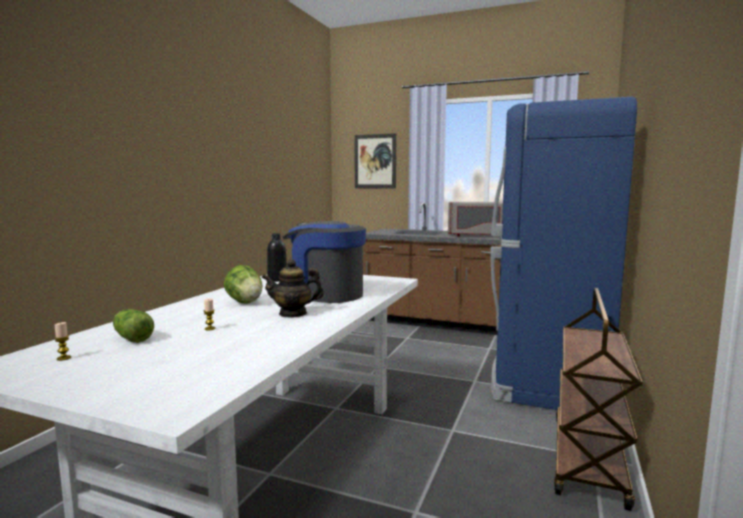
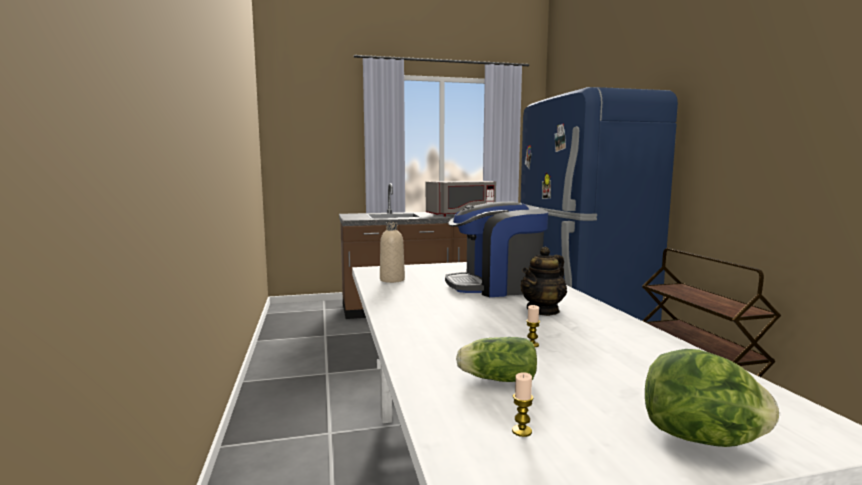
camera: 35 degrees left, 0 degrees up
(245, 302) = (455, 309): lettuce -> lettuce (702, 439)
(277, 279) = (392, 280): black bottle -> beige bottle
(375, 161) = (319, 137): picture -> none

